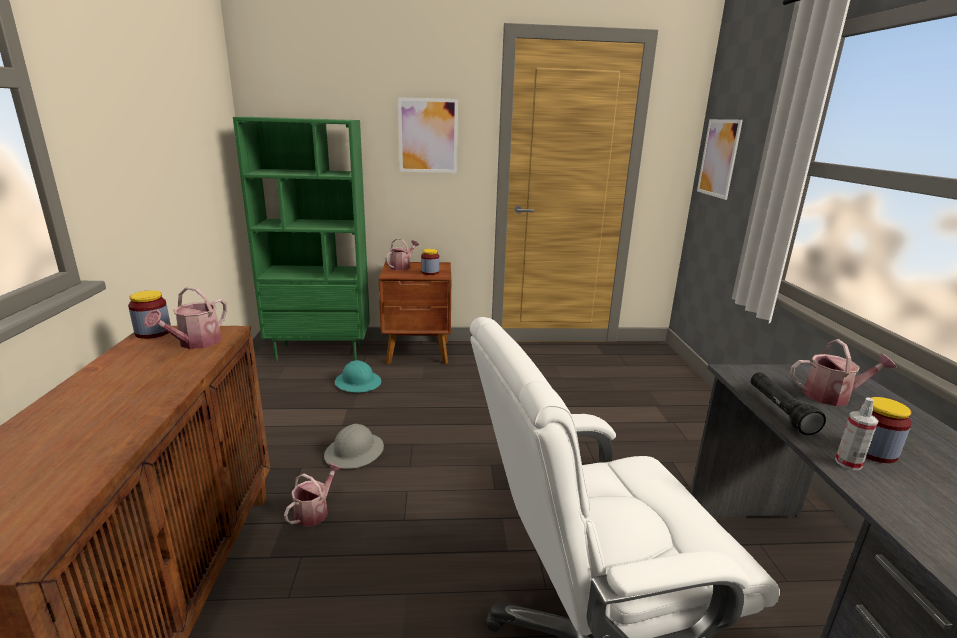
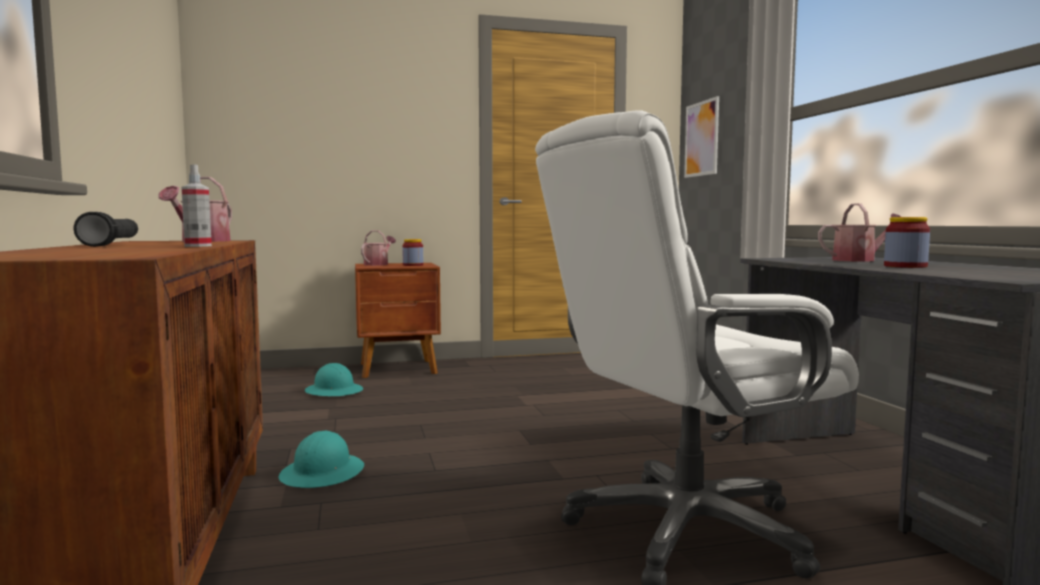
camera: 10 degrees left, 15 degrees down
(153, 332) = (143, 241): jar -> none
(315, 511) = (323, 473): watering can -> turquoise hard hat
(321, 352) = (276, 375): green bookcase -> none
(355, 452) = (353, 434): grey hard hat -> none
(428, 136) = (403, 123): picture -> none
(779, 410) = (817, 262): black flashlight -> black flashlight (113, 244)
(848, 463) = (888, 268): spray bottle -> spray bottle (198, 246)

